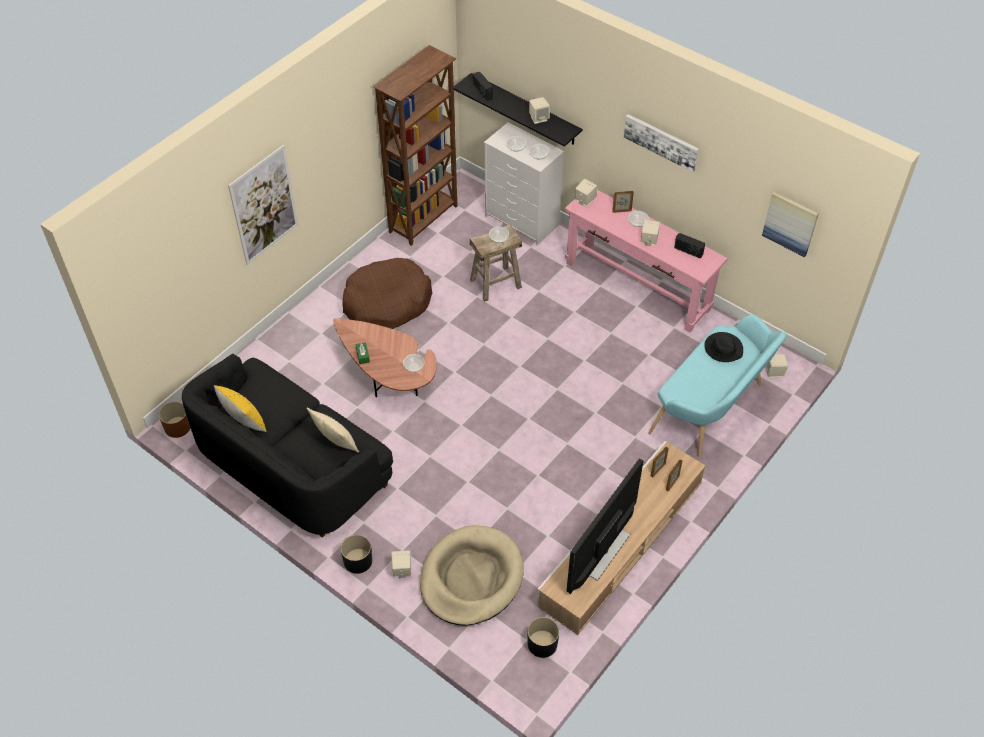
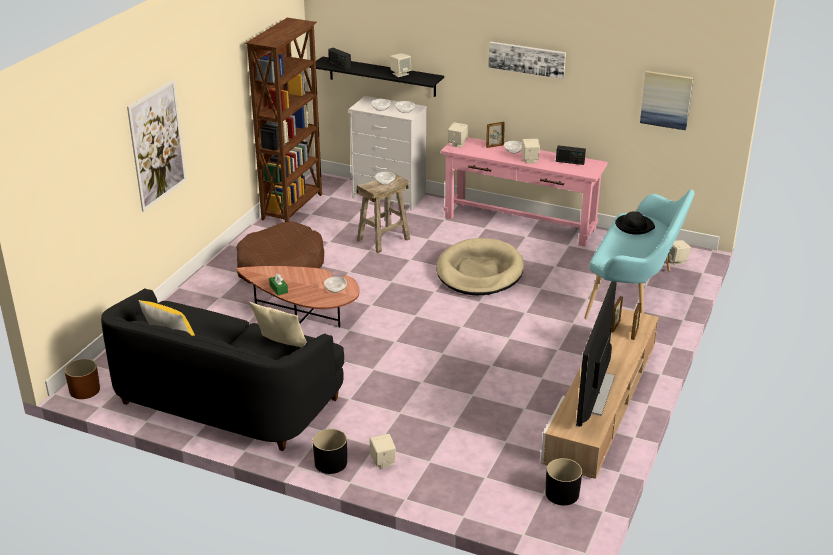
camera: 15 degrees left, 20 degrees down
(471, 578) = (461, 455): beige dog bed -> beige dog bed (479, 272)

